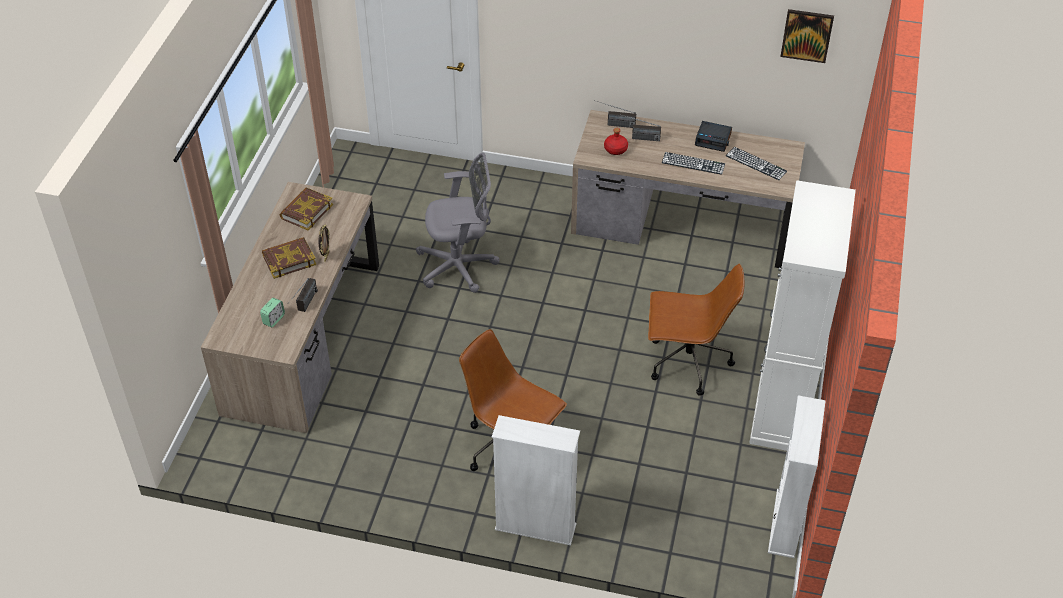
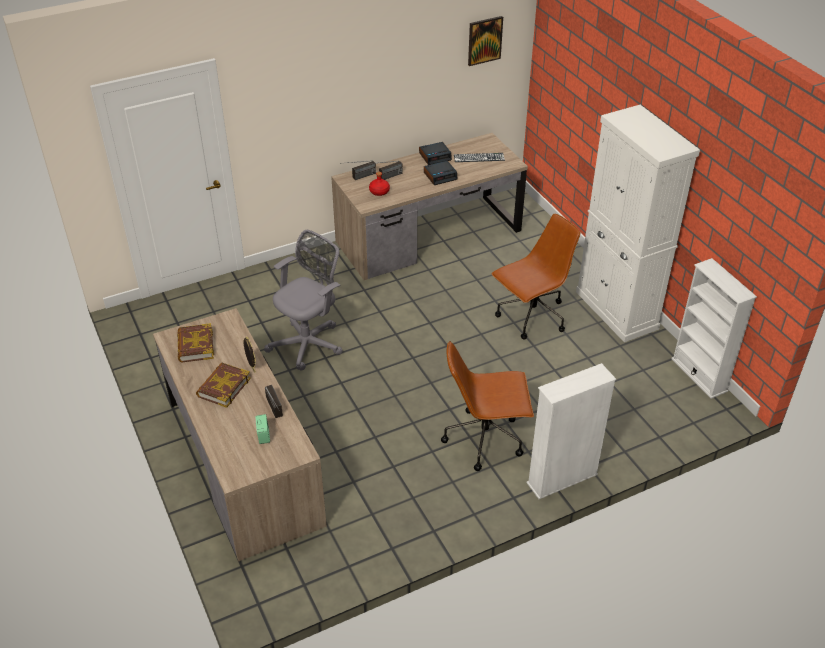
camera: 40 degrees left, 5 degrees down
(693, 163) = (440, 176): keyboard -> alarm clock

